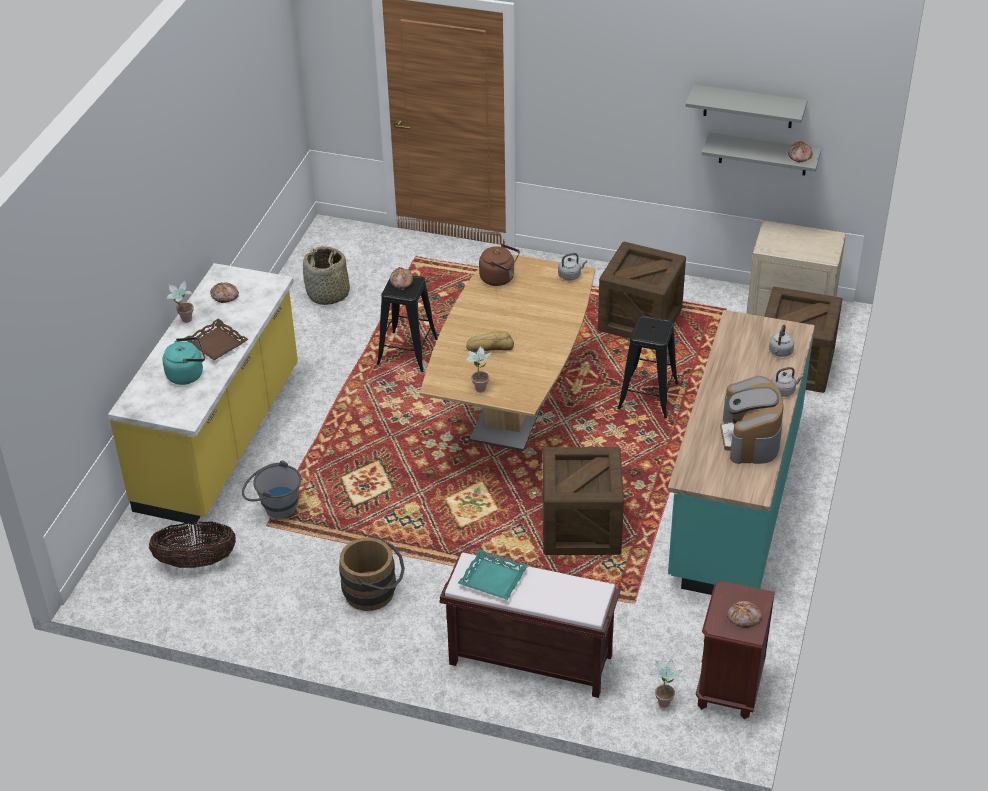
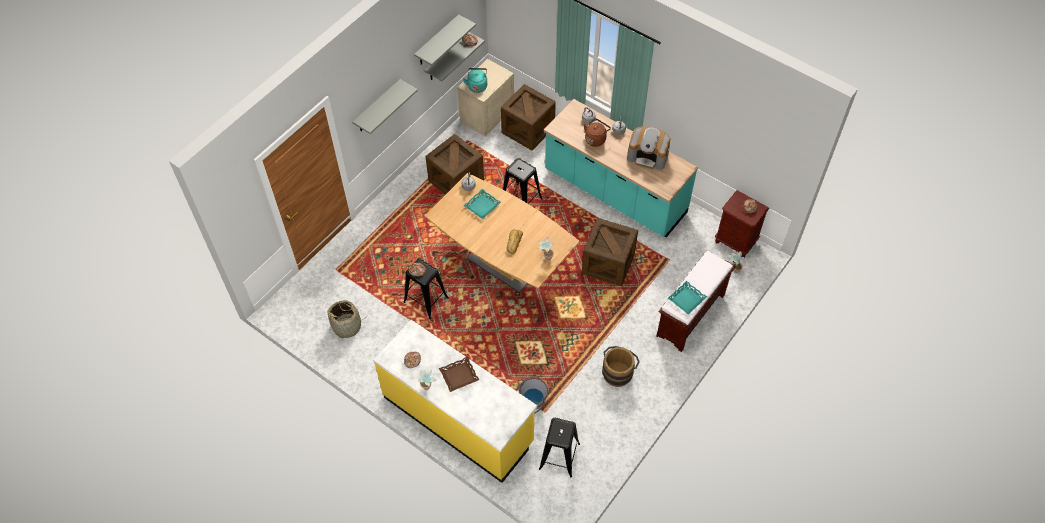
camera: 70 degrees left, 15 degrees up
(187, 374) = (482, 398): turquoise kettle -> turquoise kettle (477, 86)
(196, 561) = (559, 456): basket -> black stool
(499, 278) = (454, 219): brown kettle -> brown kettle (596, 139)
(541, 298) = (482, 206): none -> turquoise tray
(599, 107) = (377, 107): none -> grey shelf

